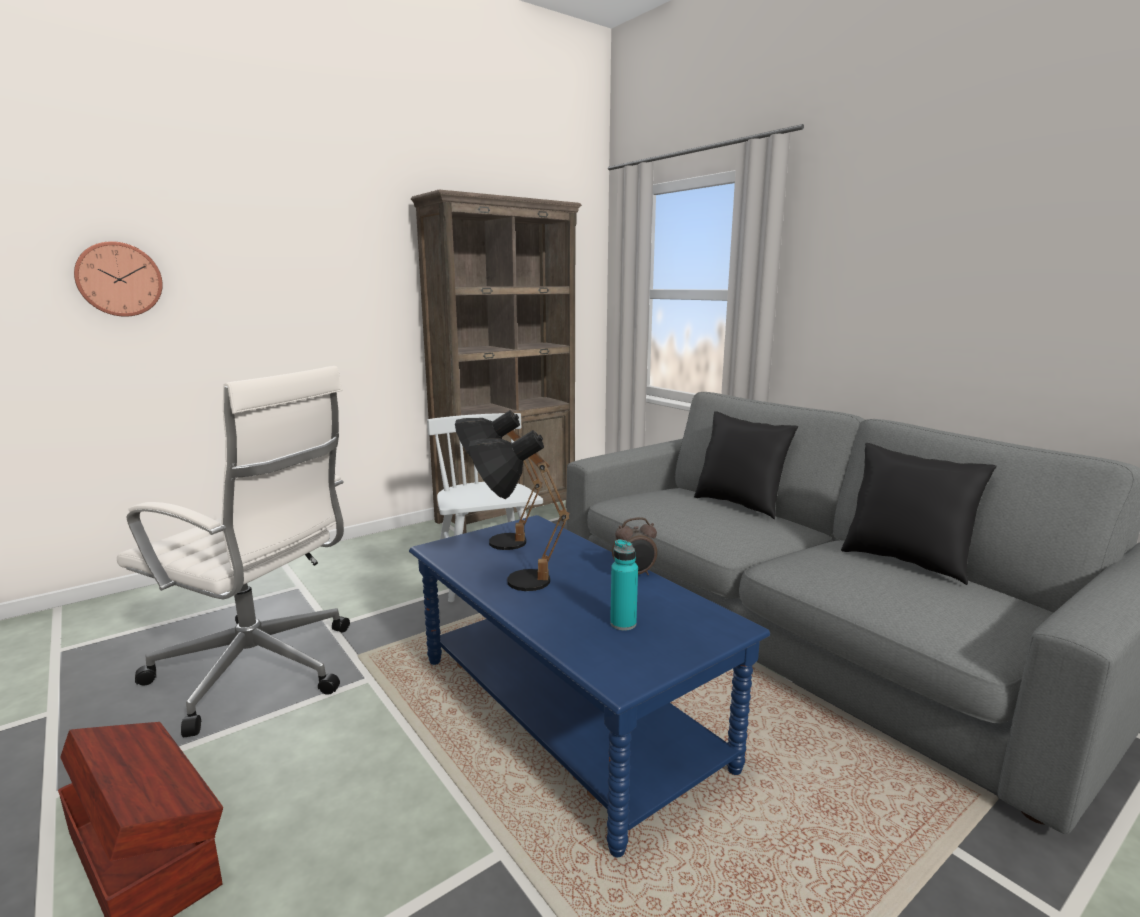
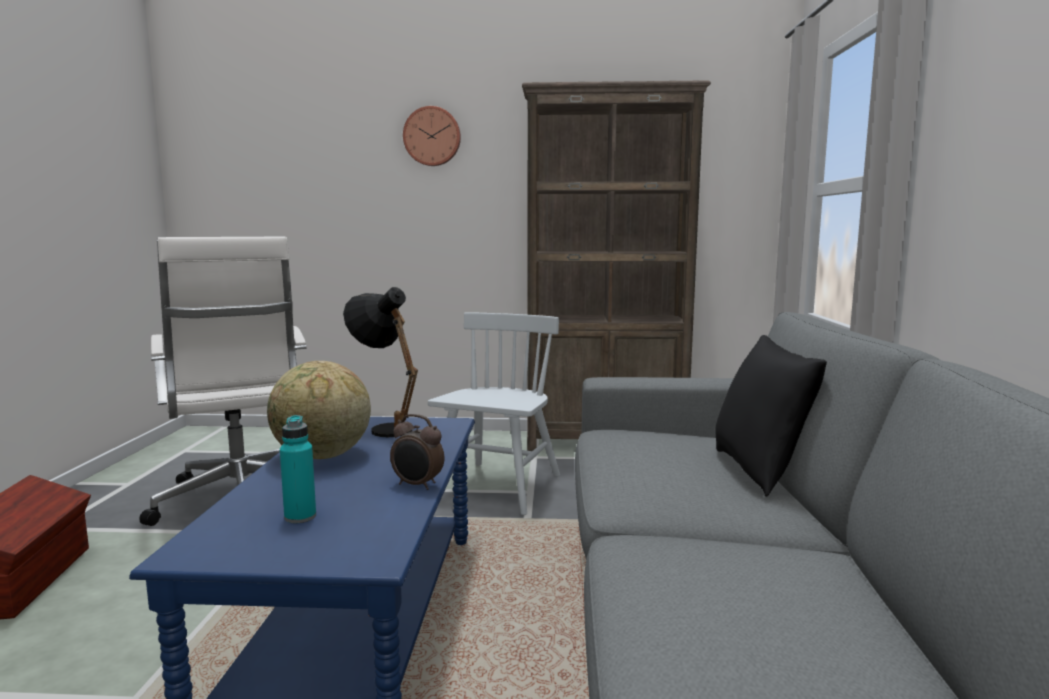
camera: 40 degrees right, 5 degrees down
(119, 279) = (283, 181): wall clock -> wall clock (432, 136)
(512, 579) = (322, 457): black table lamp -> globe
(905, 561) = (859, 607): black pillow -> none

